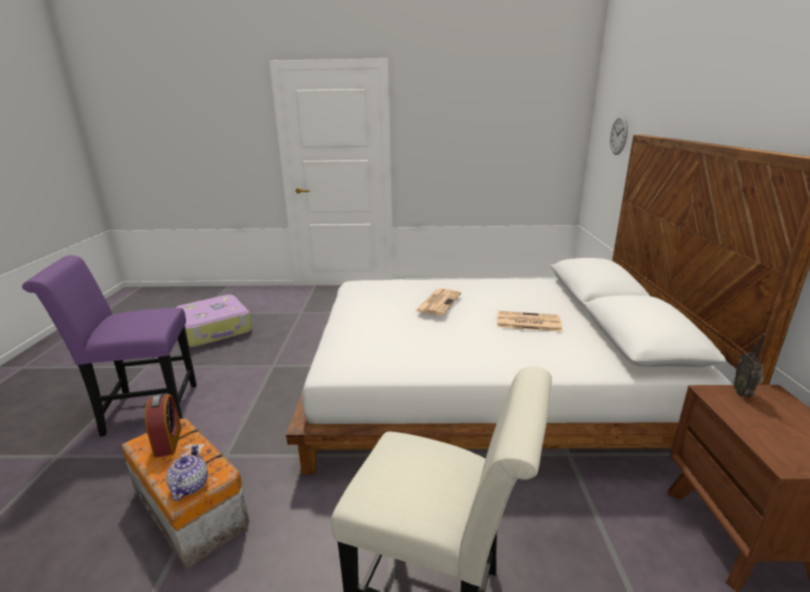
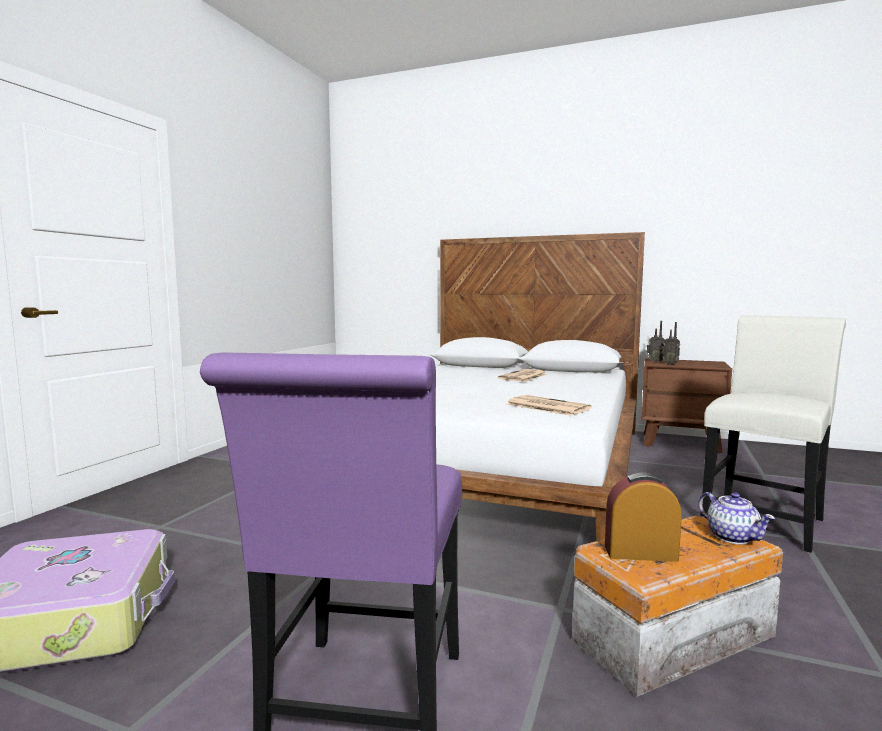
camera: 70 degrees left, 15 degrees down
(189, 486) = (732, 537): teapot -> teapot turned 135 degrees counterclockwise
(438, 302) = (457, 384): newspaper -> newspaper (546, 406)
(619, 135) = (395, 246): wall clock -> none
(733, 408) = (670, 364): none -> radio

